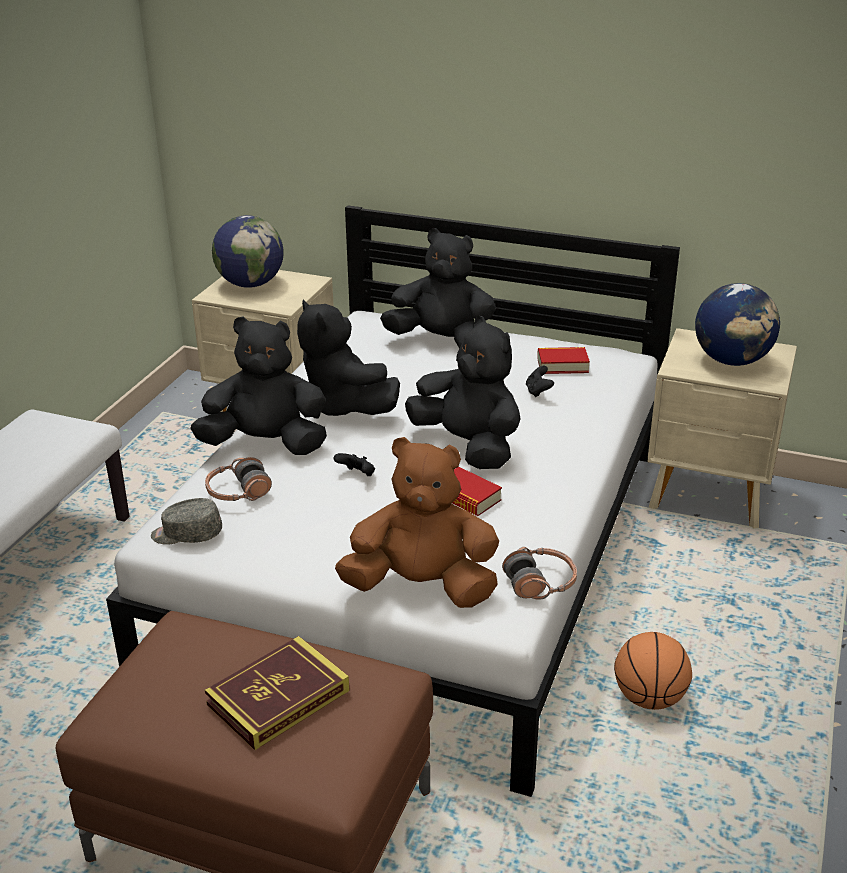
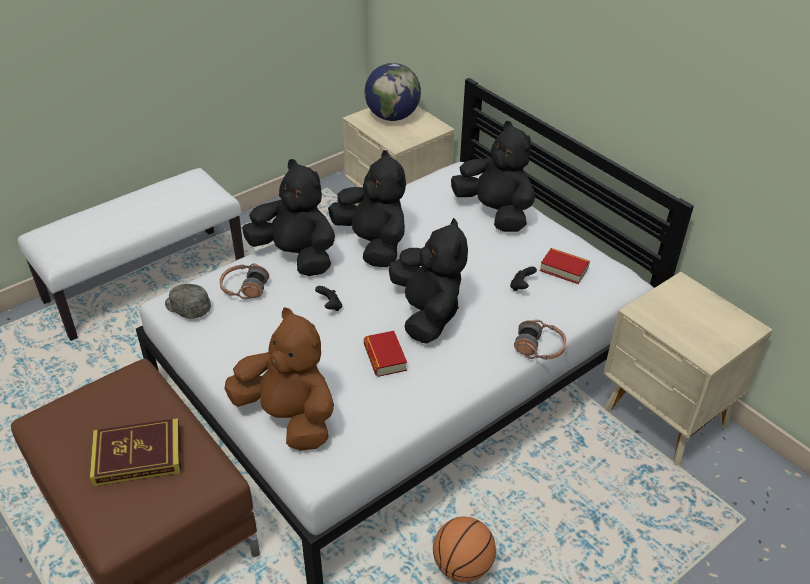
camera: 30 degrees right, 10 degrees up
(343, 407) = (373, 244): black plush toy -> black plush toy turned 150 degrees clockwise
(540, 583) = (367, 453): headphones -> headphones (539, 348)
(732, 361) = (696, 322): globe -> none

